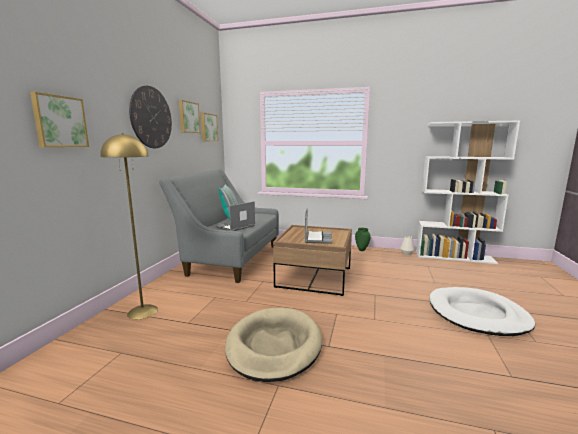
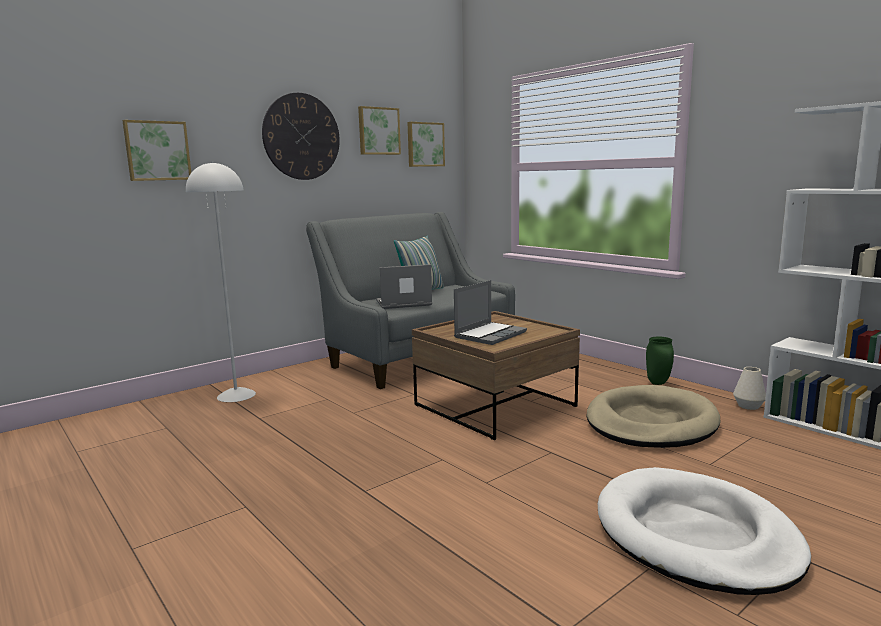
camera: 35 degrees right, 0 degrees up
(142, 311) = (236, 395): yellow floor lamp -> white floor lamp
(274, 346) = (304, 469): beige dog bed -> beige dog bed (650, 423)

